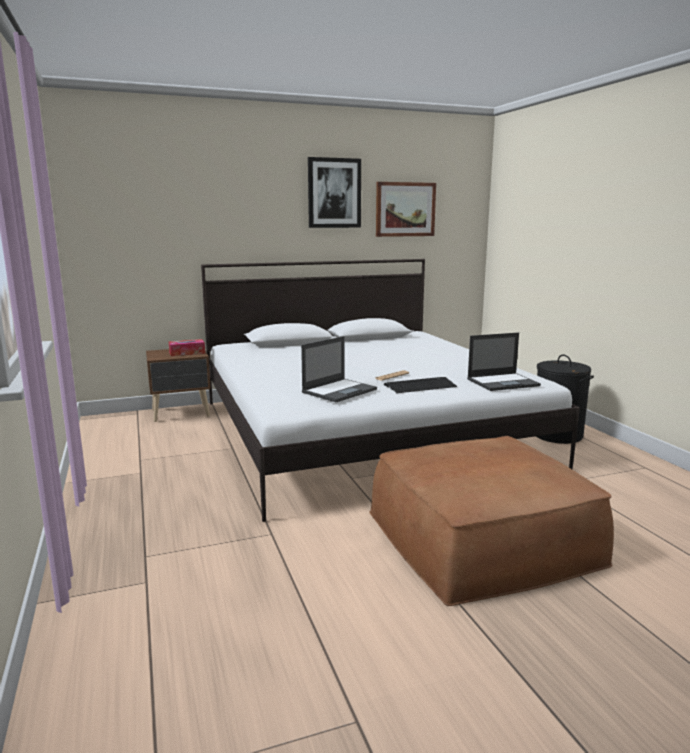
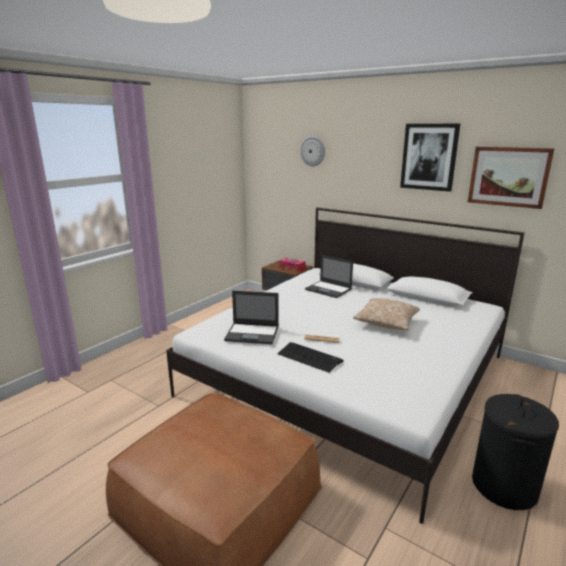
camera: 55 degrees right, 5 degrees up
(186, 189) = (313, 151): none -> wall clock
(397, 356) = (386, 323): none -> pillow
(503, 382) = (377, 391): laptop -> laptop (329, 289)

